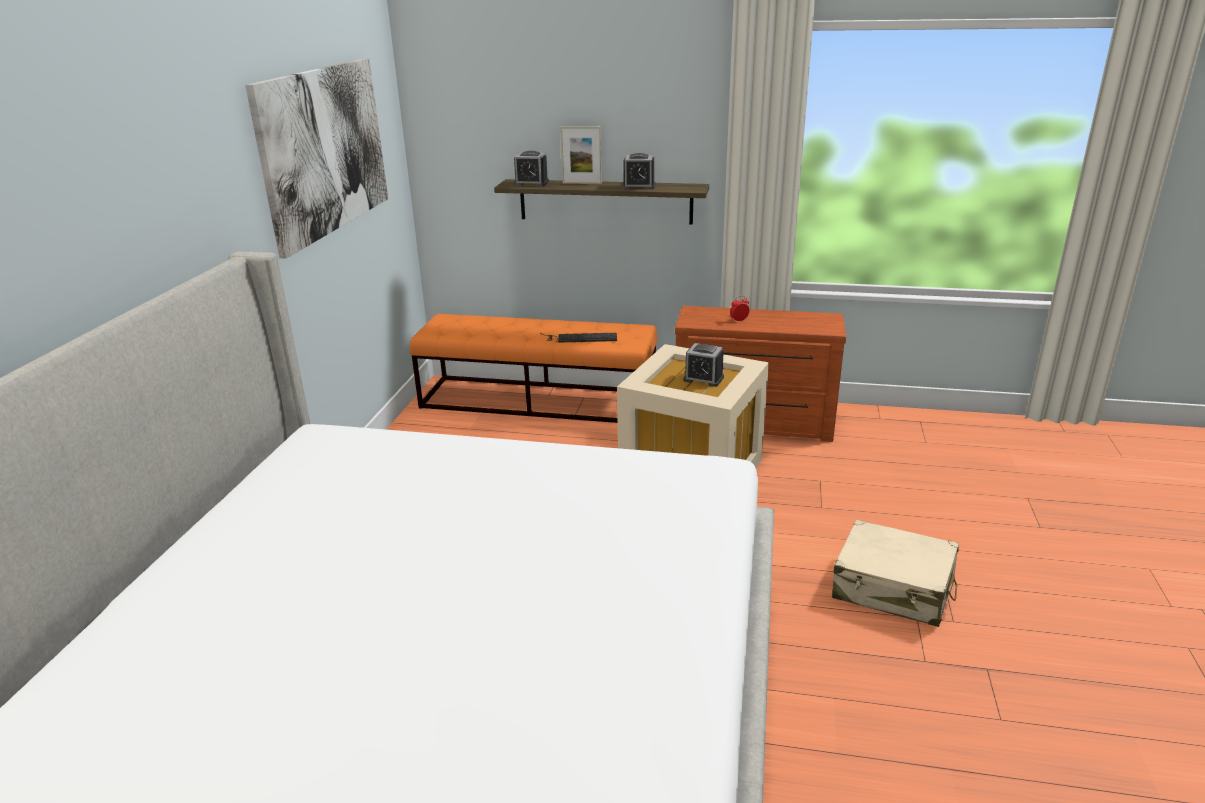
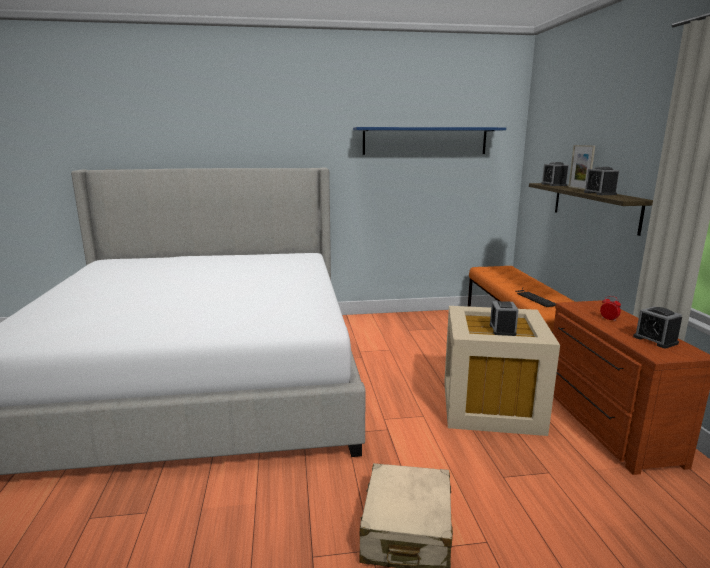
camera: 70 degrees right, 10 degrees down
(324, 150) = (425, 141): picture -> blue shelf
(798, 320) = (655, 340): none -> alarm clock

